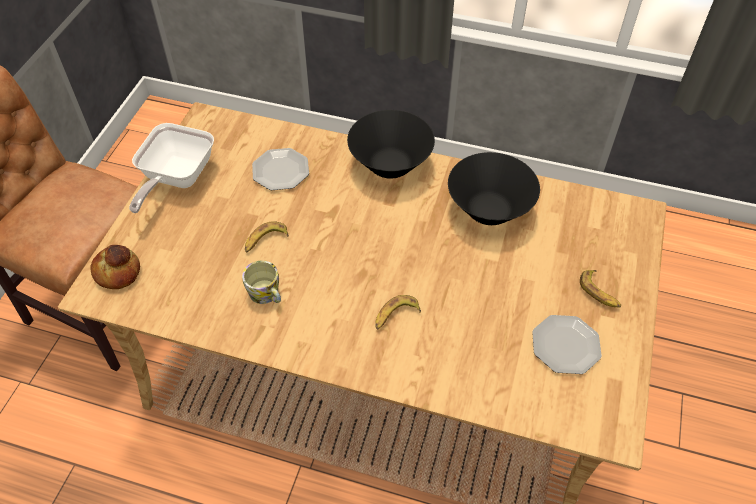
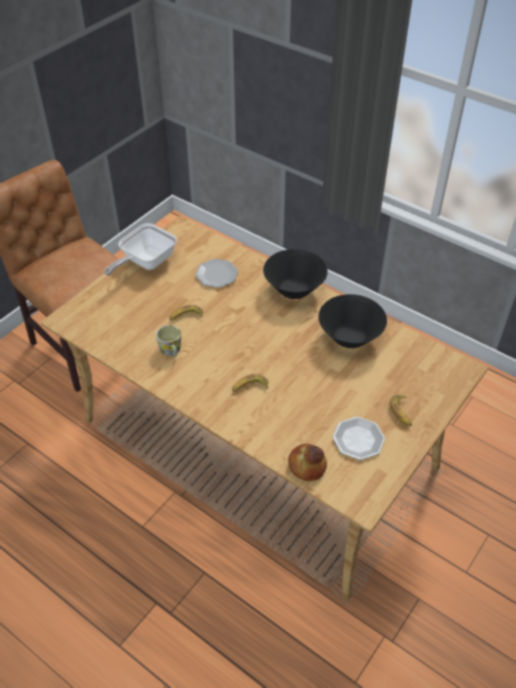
camera: 20 degrees right, 5 degrees down
(117, 272) = (84, 311): bread -> bread (306, 465)

